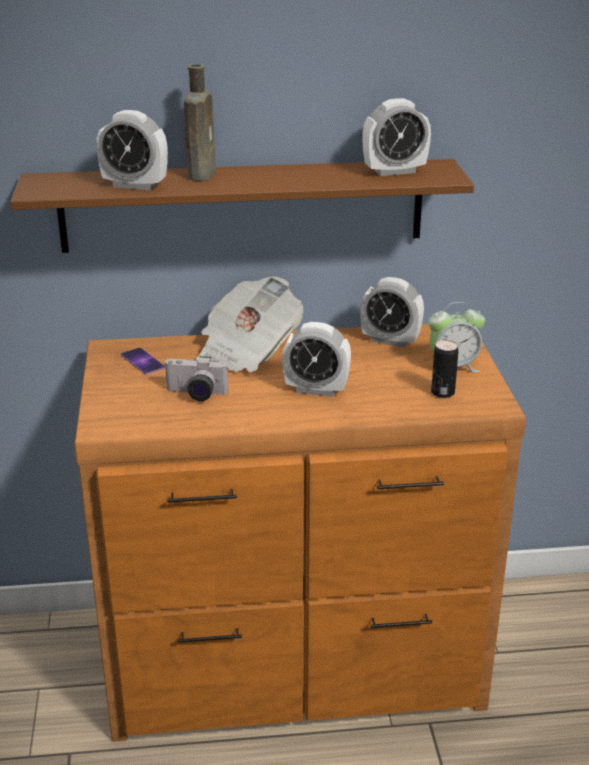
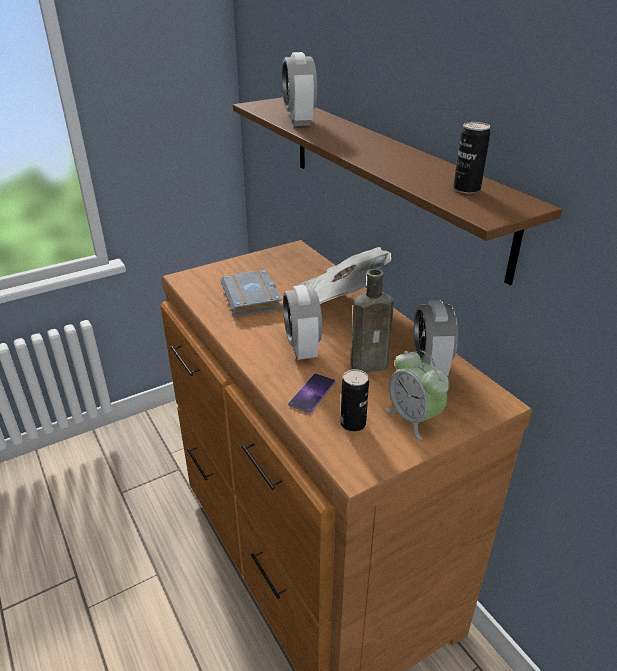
camera: 65 degrees right, 5 degrees up
(142, 361) = (286, 265): phone -> phone (312, 393)
(195, 394) = (253, 298): camera -> grey book
(202, 173) = (352, 131): brown bottle -> brown bottle (372, 364)
(394, 171) = (466, 189): alarm clock -> can

